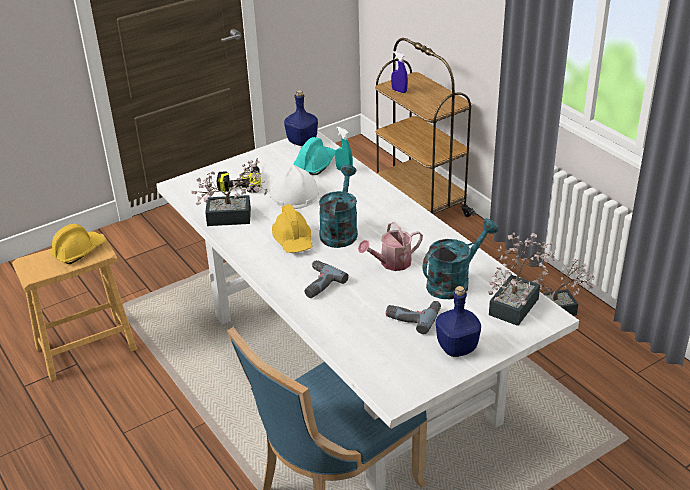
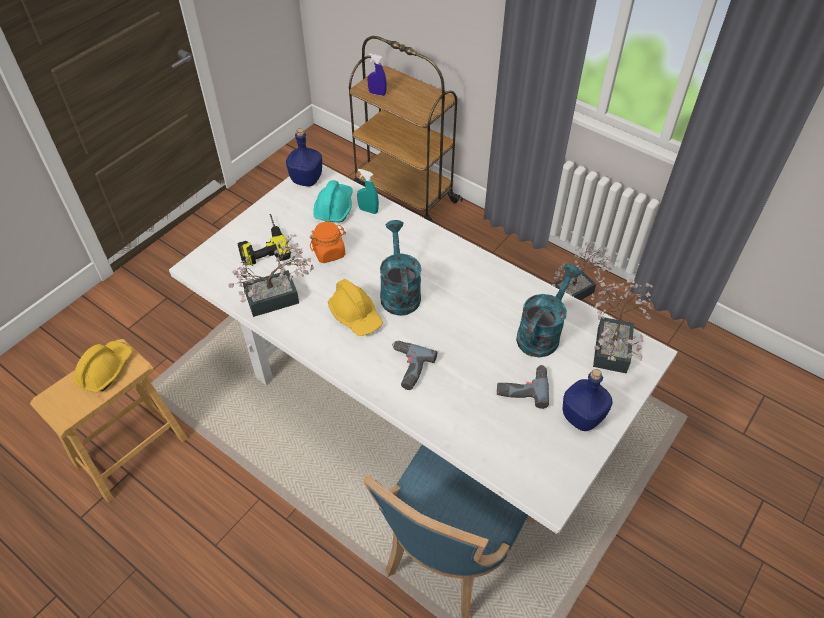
camera: 20 degrees left, 15 degrees up
(294, 194) = (329, 252): white hard hat -> orange jar
(391, 263) = (470, 322): watering can -> none

